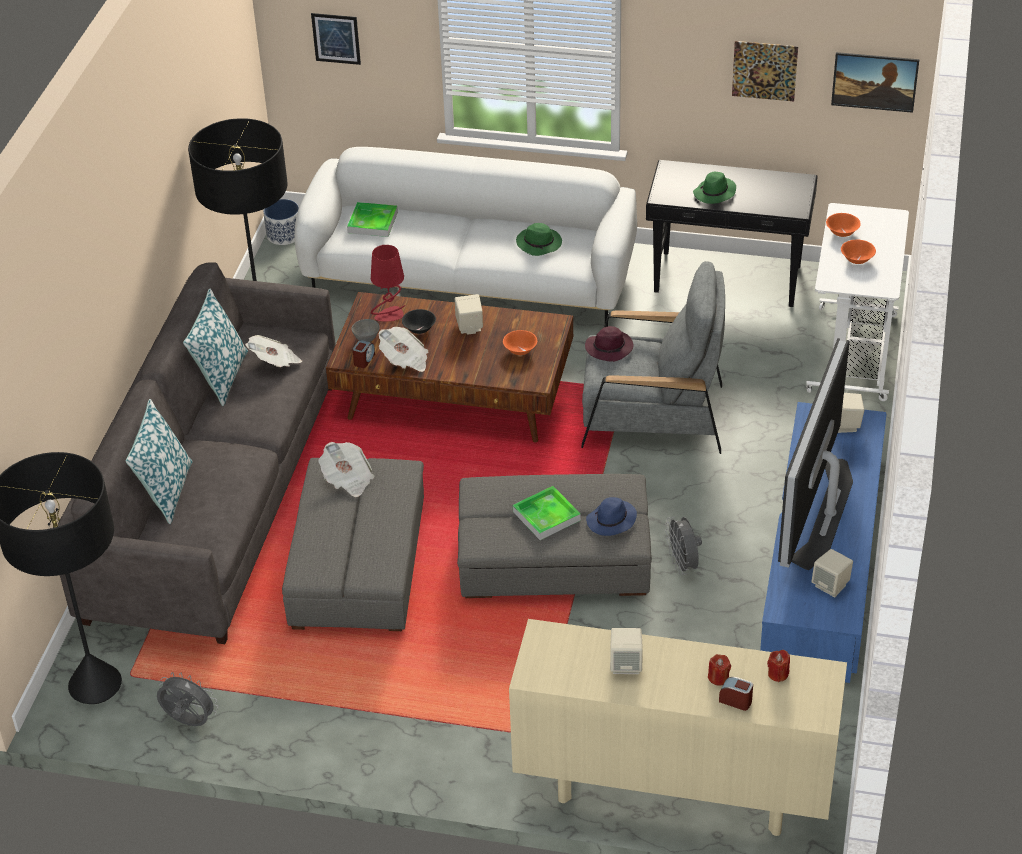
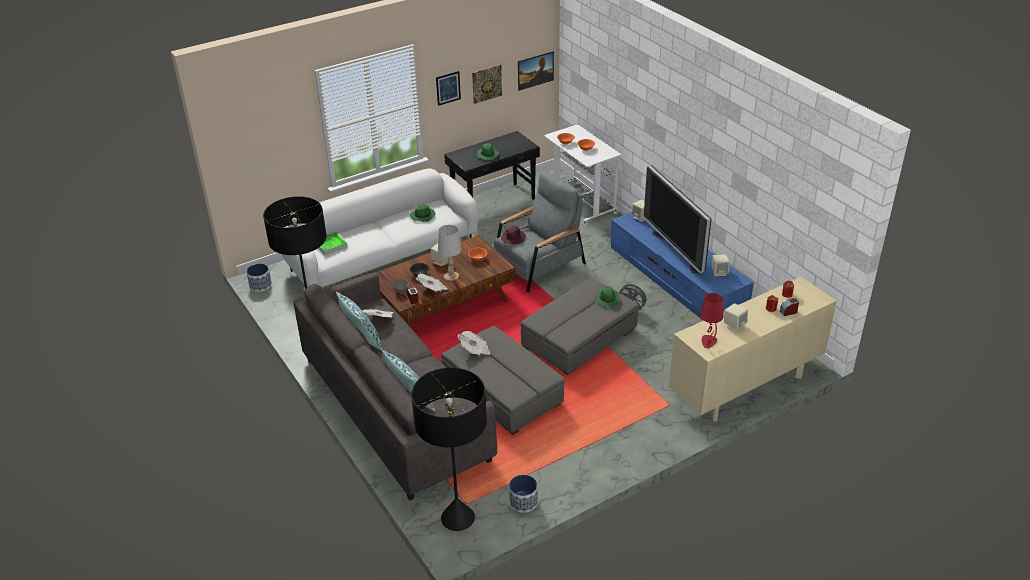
camera: 45 degrees left, 5 degrees down
(189, 722) = (523, 502): grey fan -> planter
(336, 38) = (264, 152): picture -> picture (448, 88)
(389, 316) = (397, 276): red table lamp -> red table lamp (708, 342)
(453, 355) = (451, 276): none -> white table lamp
(546, 516) = (580, 313): tray -> none
(611, 521) = (607, 300): blue hat -> green hat

